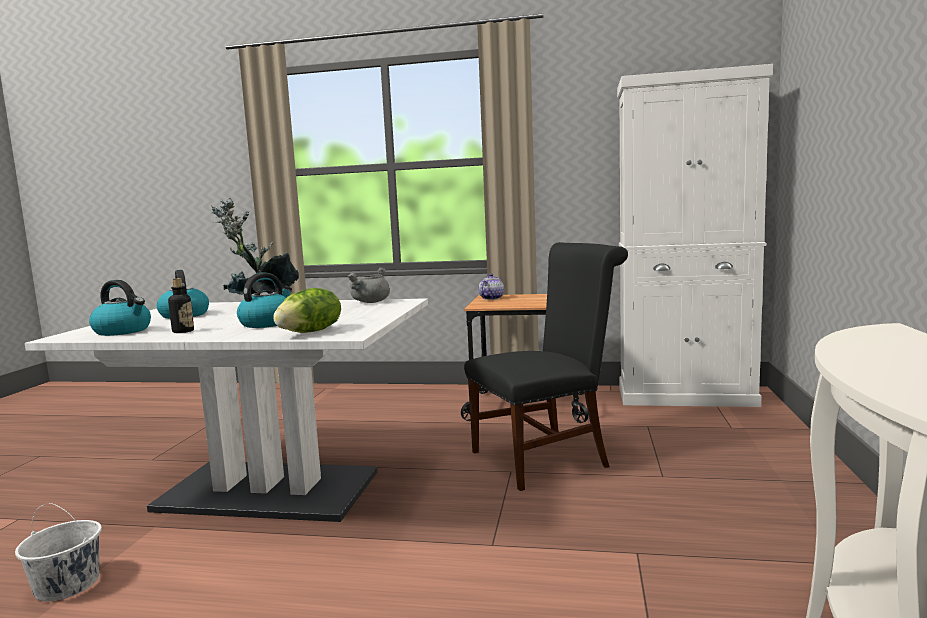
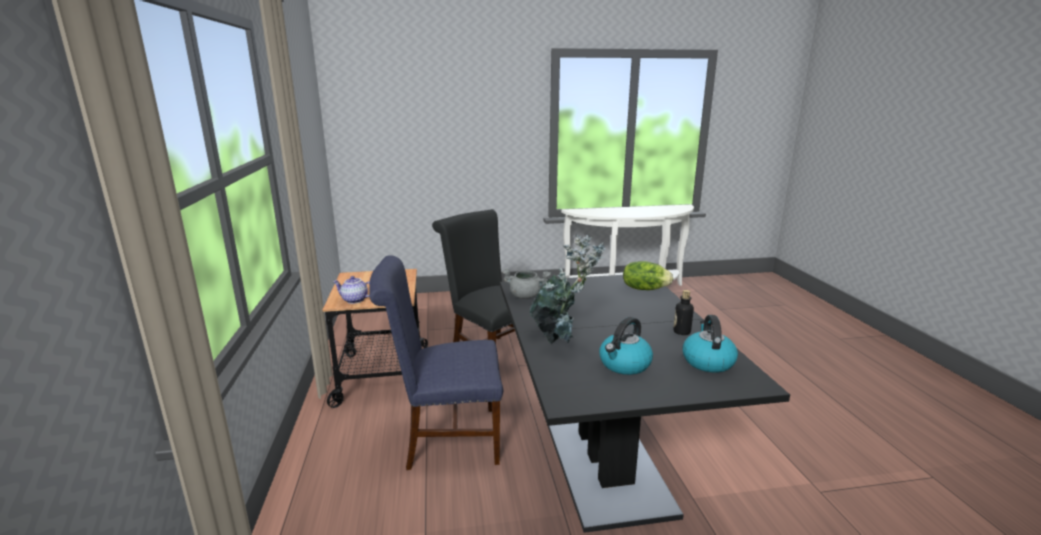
camera: 110 degrees left, 10 degrees up
(67, 585) = (774, 494): white bucket -> none
(267, 323) = (631, 310): kettle -> none
(268, 491) = (604, 461): white dining table -> black dining table
(391, 427) = (445, 438): none -> blue chair
(686, 396) = (363, 319): white cabinet -> none

